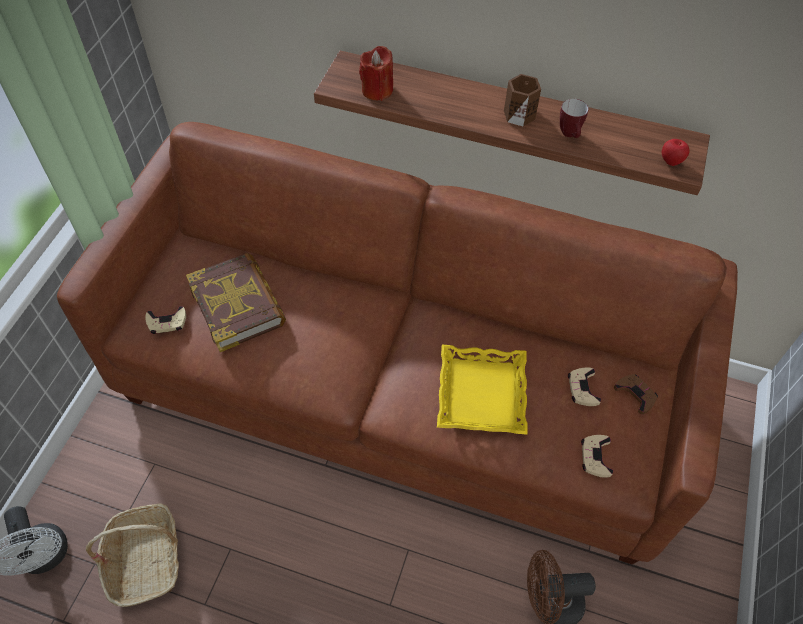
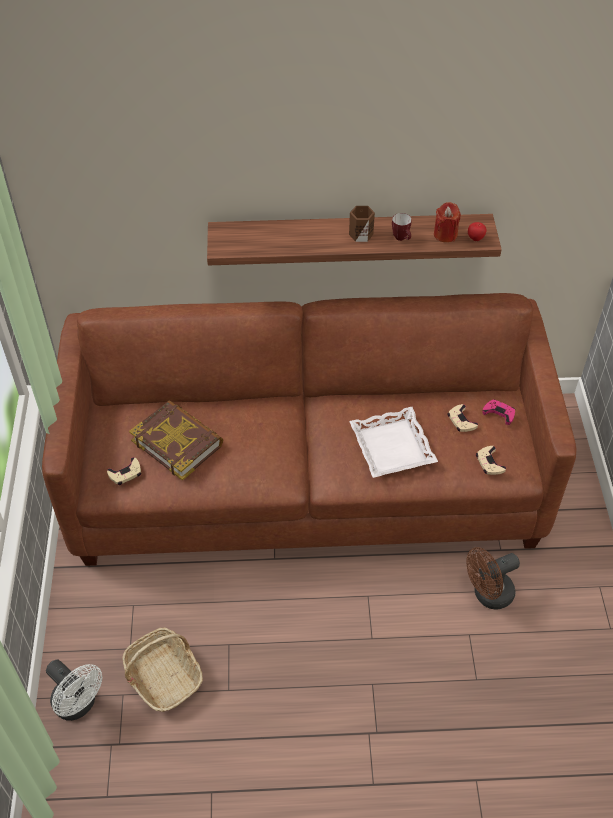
camera: 20 degrees left, 5 degrees down
(377, 90) = (252, 244): red candle -> red candle (445, 234)
(482, 394) = (393, 447): yellow tray -> white tray
(636, 394) = (499, 413): brown game controller -> pink game controller

